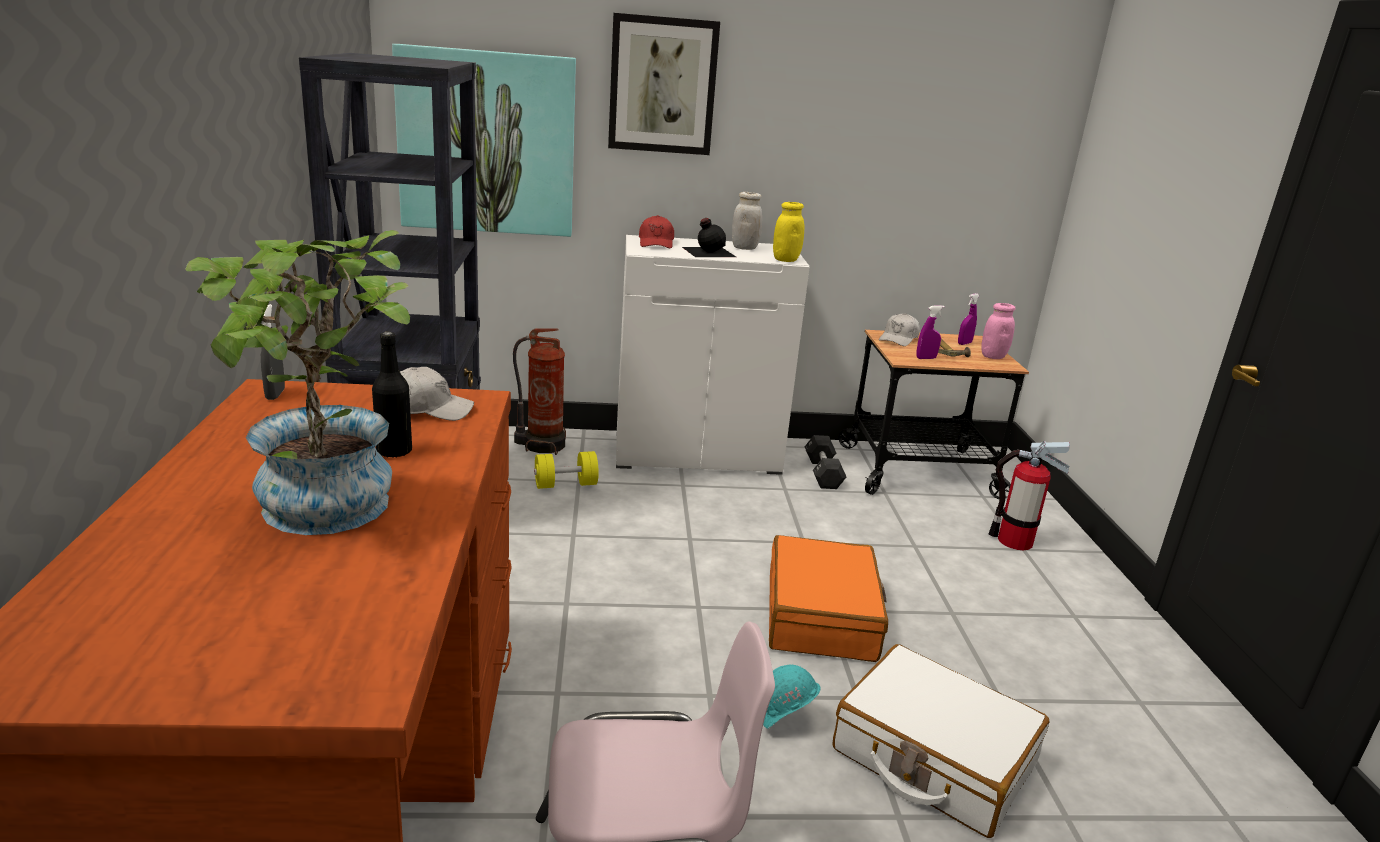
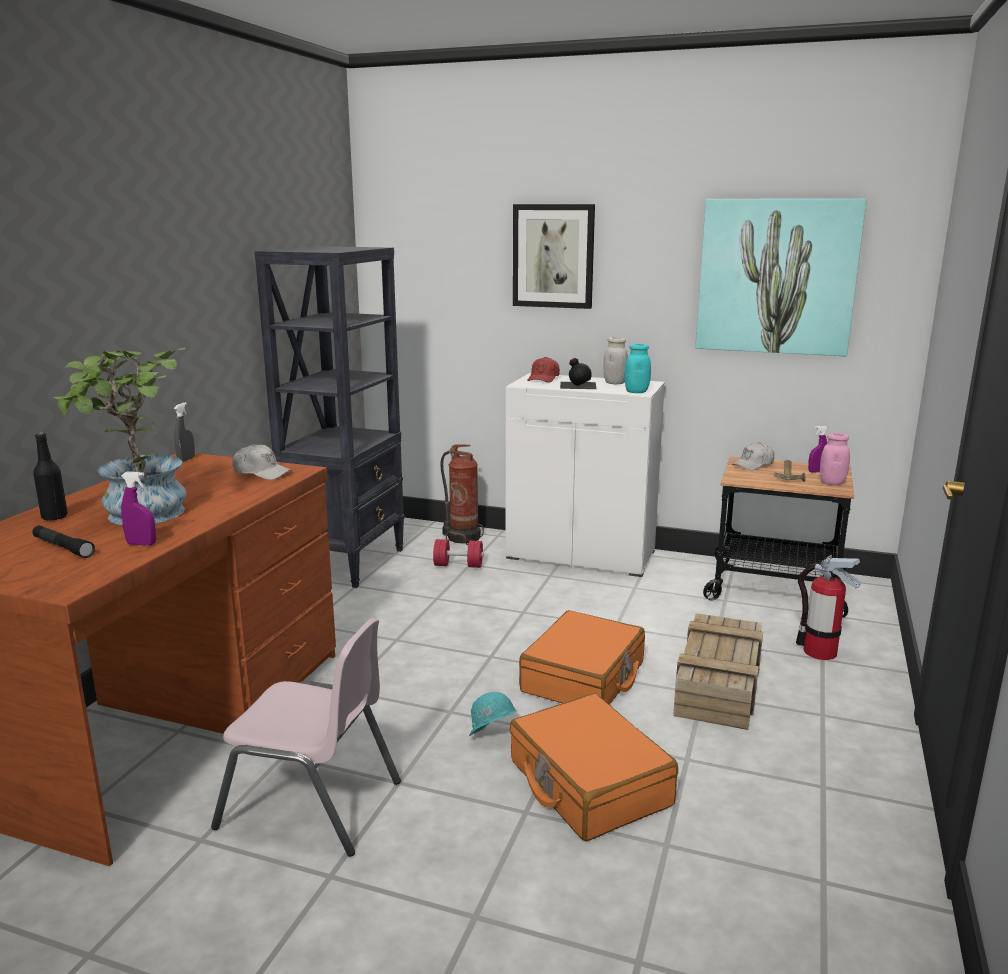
camera: 25 degrees right, 5 degrees down
(254, 599) = (63, 548): none -> black flashlight
(394, 451) = (214, 492): black bottle -> black bottle (54, 517)
(487, 143) = (429, 305): picture -> picture (776, 276)
(566, 484) = (458, 565): yellow dumbbell -> red dumbbell
(785, 260) = (636, 392): yellow jar -> turquoise jar
(823, 473) = (680, 580): black dumbbell -> none
(926, 358) = (759, 480): purple spray bottle -> purple spray bottle (141, 544)
(932, 758) = (588, 783): white suitcase -> orange suitcase
(959, 600) = (718, 686): none -> crate

